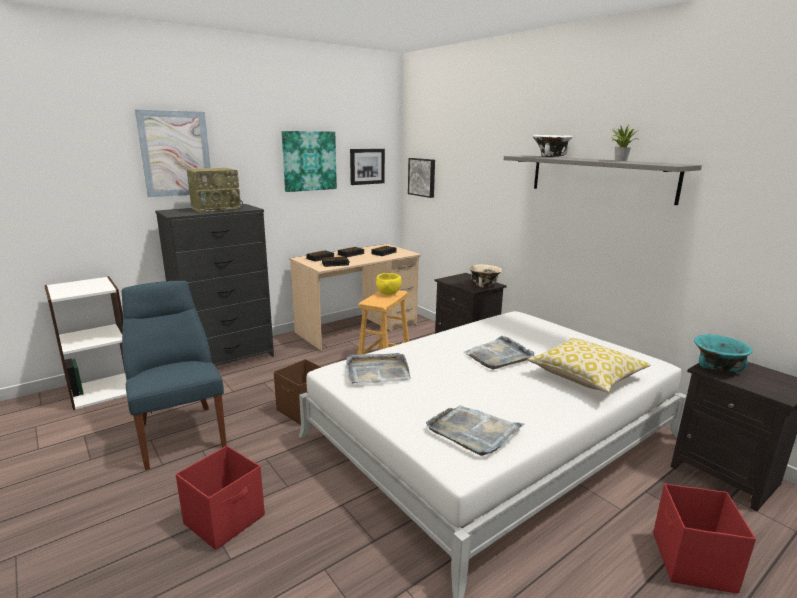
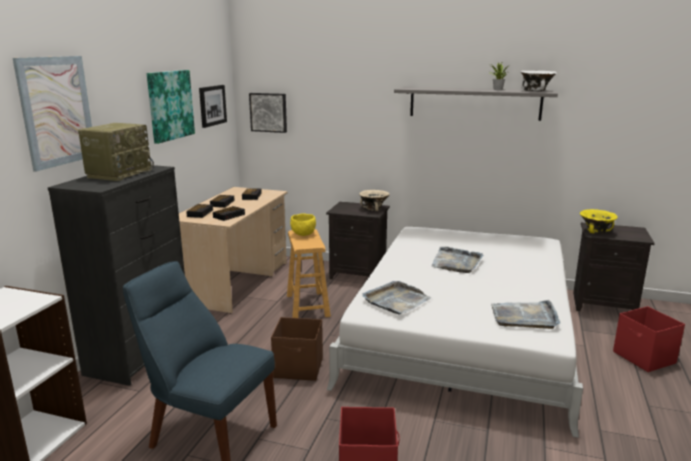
camera: 35 degrees left, 0 degrees up
(550, 157) = (432, 88): white bowl -> white bowl (536, 91)
(586, 376) = (525, 260): pillow -> none
(716, 368) = (595, 231): turquoise bowl -> yellow bowl

